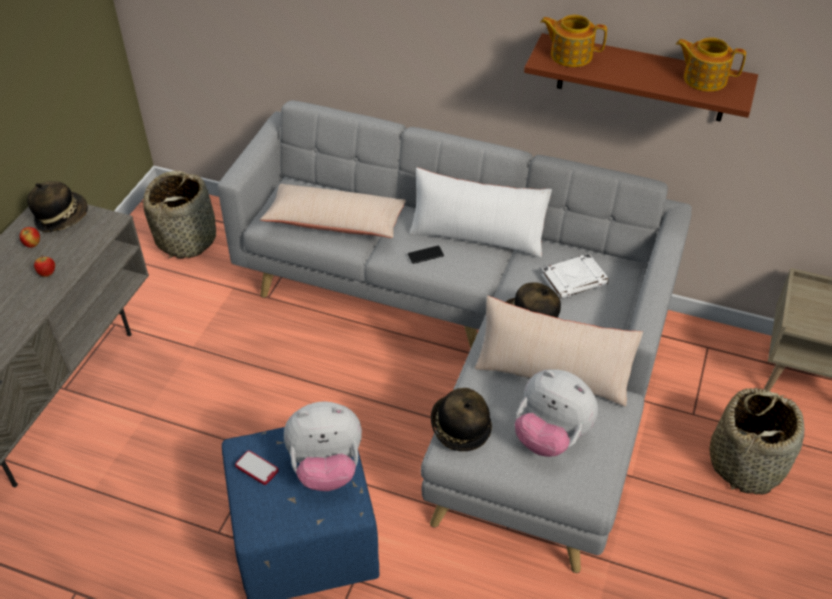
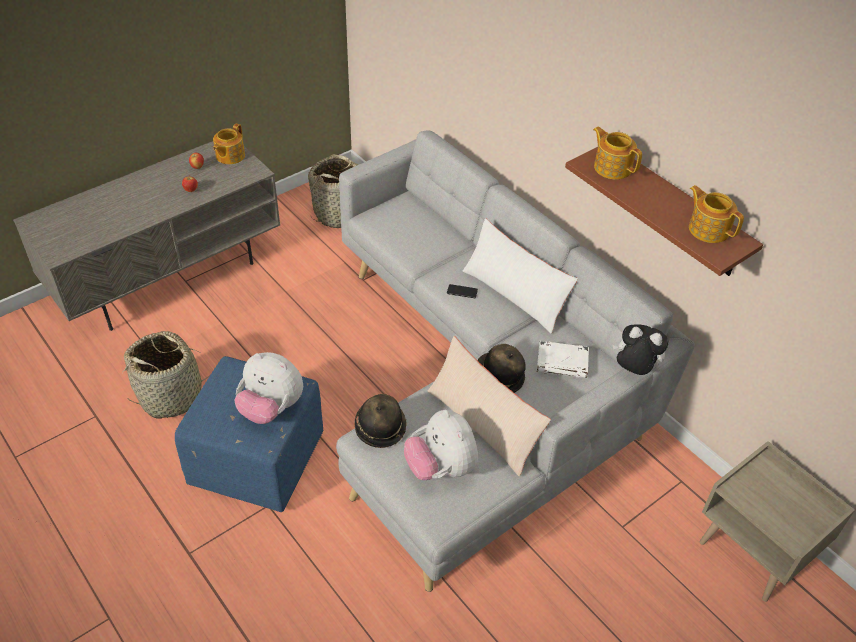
camera: 30 degrees right, 0 degrees up
(62, 217) = (229, 156): hat -> teapot
(257, 468) = (227, 385): phone -> none
(335, 222) = (416, 238): beige pillow -> none
(664, 252) = (634, 370): none -> plush toy
(746, 463) = (635, 588): basket -> basket (172, 396)

